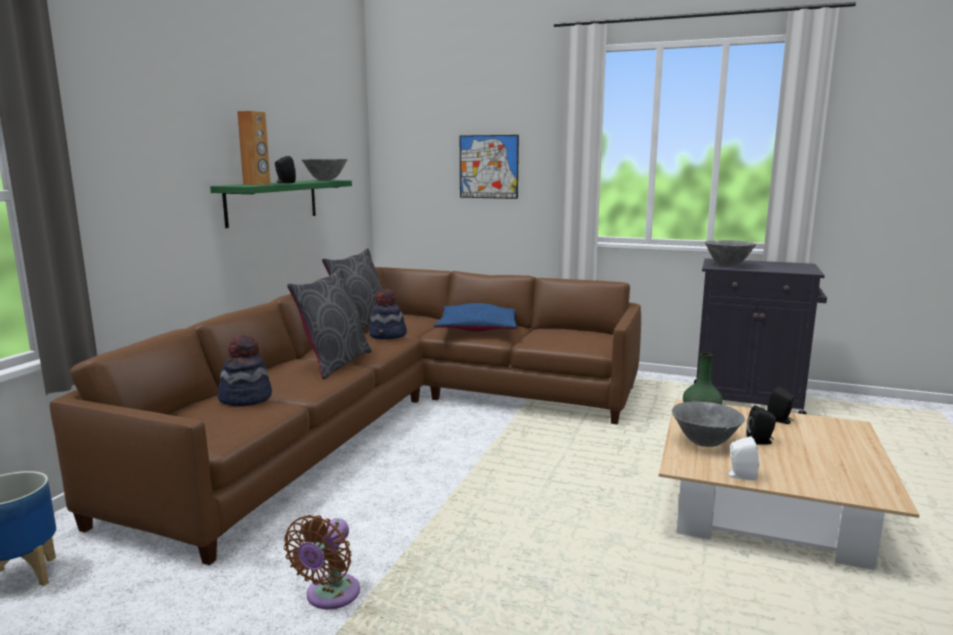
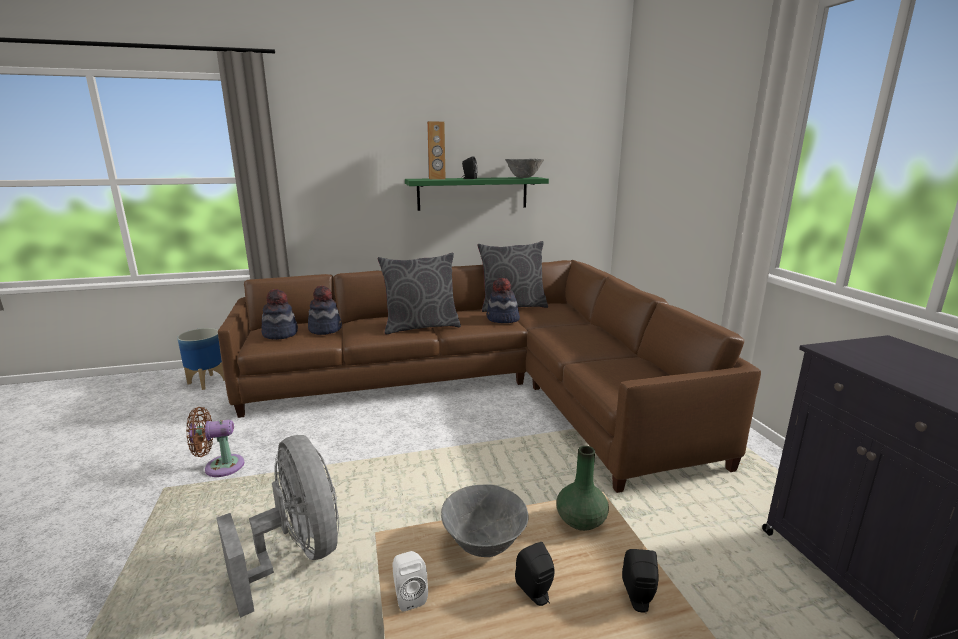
camera: 55 degrees right, 5 degrees up
(205, 421) = (280, 334): none -> hat
(478, 328) = (578, 337): blue pillow -> none
(488, 167) = (694, 170): picture -> none
(562, 569) = (297, 554): none -> grey fan
(727, 265) = (867, 354): grey bowl -> none

